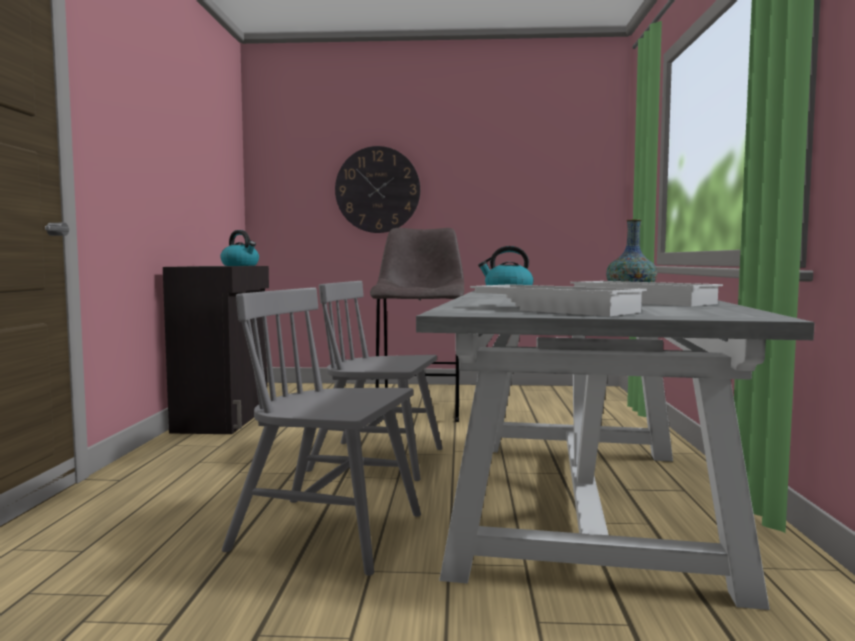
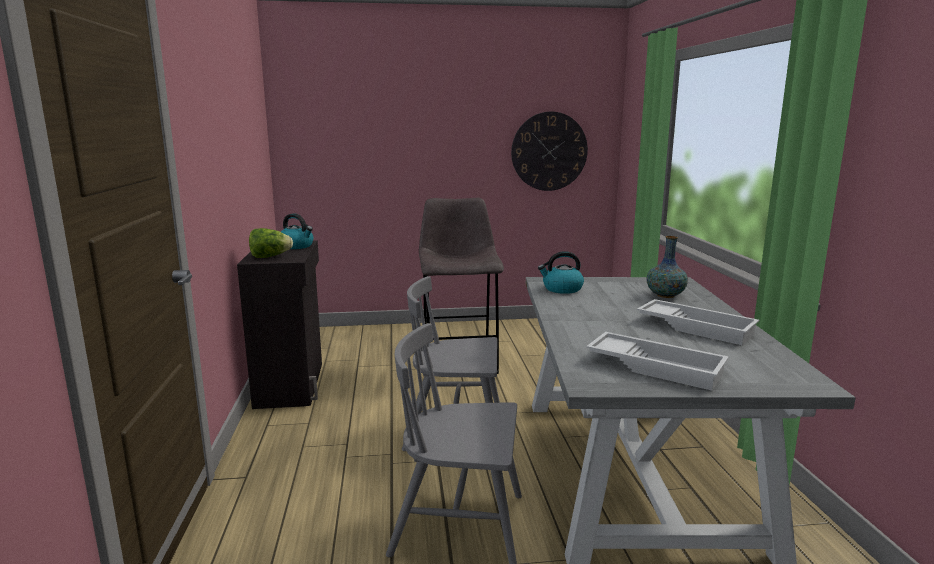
camera: 10 degrees left, 10 degrees up
(203, 266) = (270, 257): none -> lettuce
(377, 190) = (400, 149): wall clock -> wall clock (549, 151)

